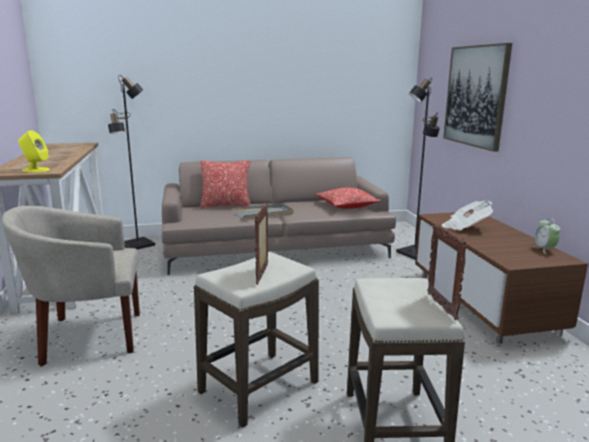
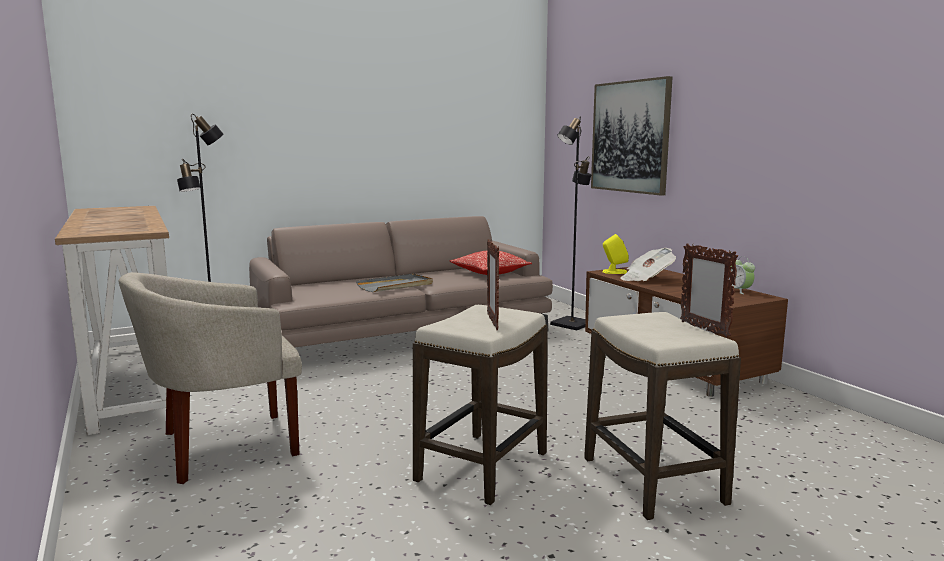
camera: 15 degrees left, 5 degrees down
(36, 170) = (126, 230): yellow speaker -> yellow speaker (614, 272)
(226, 206) = (340, 281): pillow -> none

